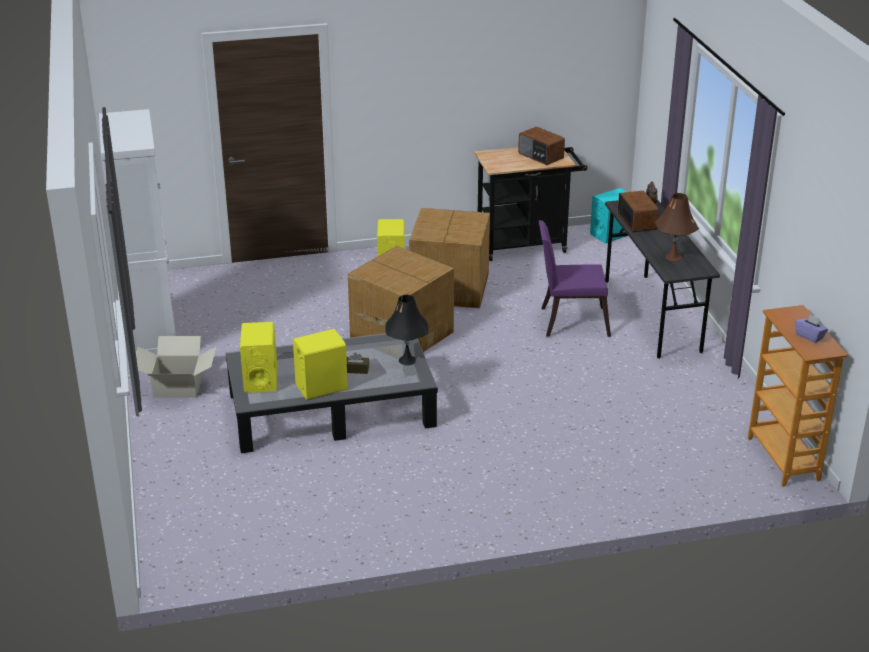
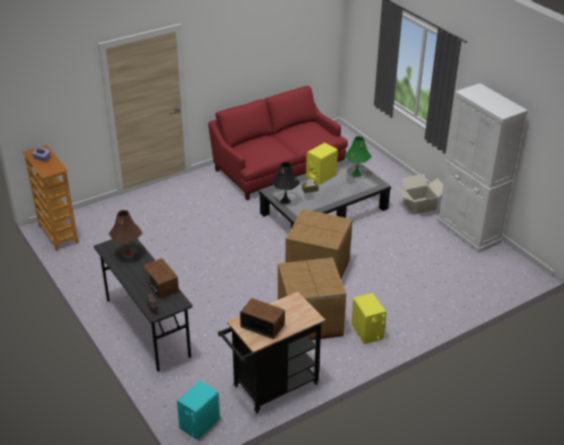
camera: 160 degrees right, 5 degrees up
(260, 379) = (356, 174): yellow speaker -> green table lamp
(350, 510) = (278, 166): none -> red sofa
(569, 321) = (207, 308): purple chair -> none

